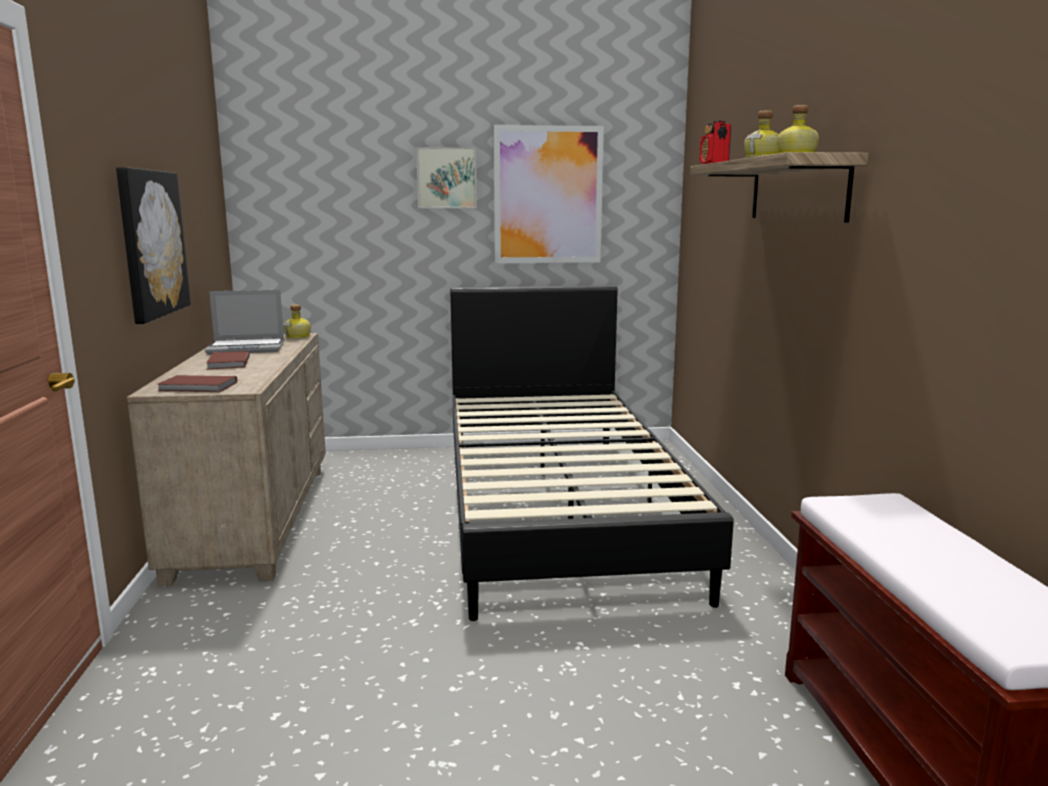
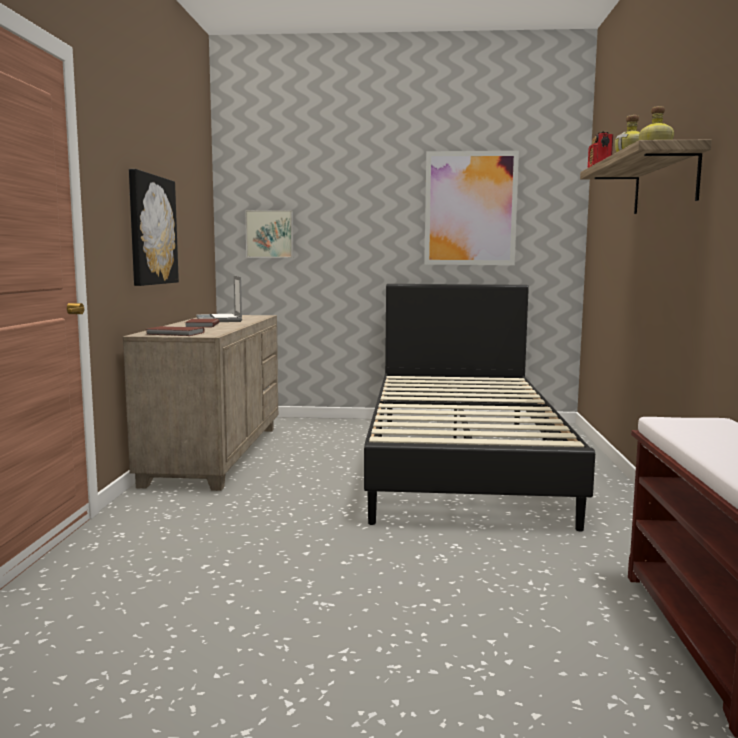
camera: 10 degrees right, 5 degrees down
(248, 348) = (220, 320): laptop -> laptop turned 75 degrees clockwise
(298, 337) = (260, 316): bottle -> none
(446, 178) = (386, 194): picture -> picture (270, 234)

